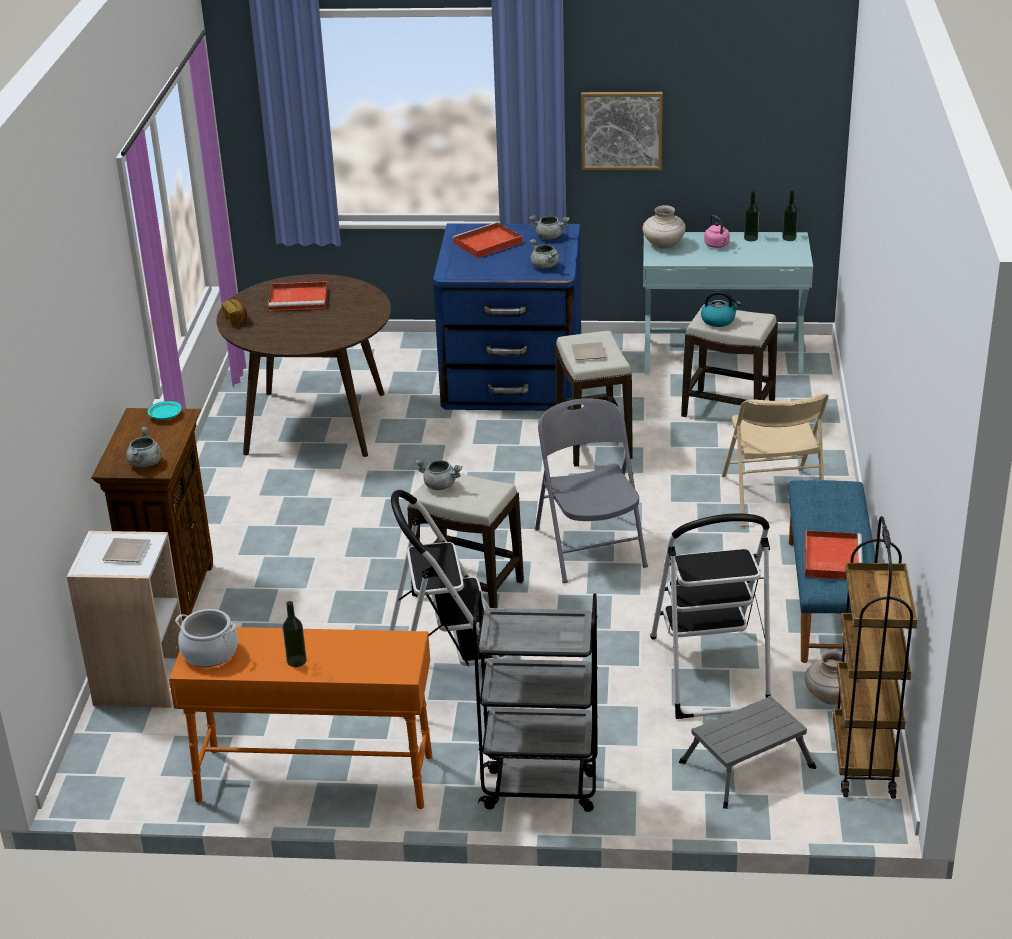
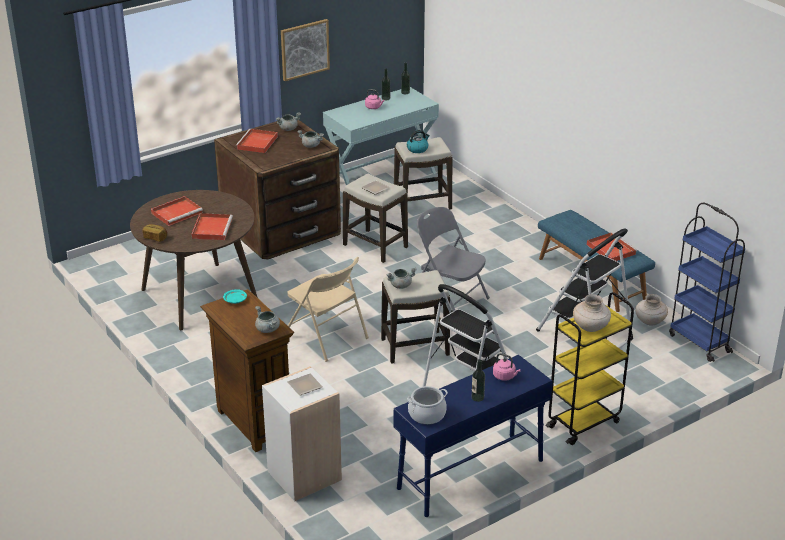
camera: 40 degrees left, 0 degrees up
(308, 330) = (212, 228): none -> red tray
(315, 778) = (470, 474): orange console table -> blue console table
(367, 651) = (505, 376): none -> pink kettle
(513, 378) = (283, 228): blue dresser -> brown dresser
(538, 792) = (583, 425): grey cart -> yellow cart
(663, 245) = (345, 116): beige vase -> beige vase (590, 327)
(747, 764) = (655, 368): grey step ladder -> none
(772, 498) = (502, 240): beige chair -> beige chair (325, 336)
(864, 761) = (699, 343): brown cart -> blue cart

